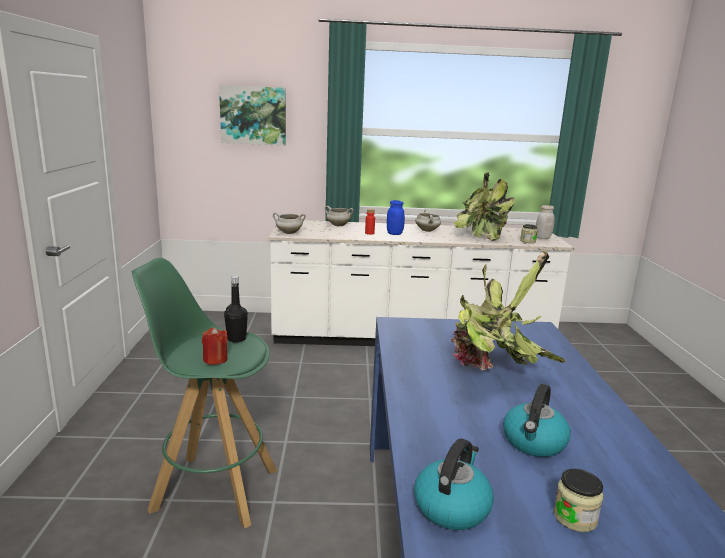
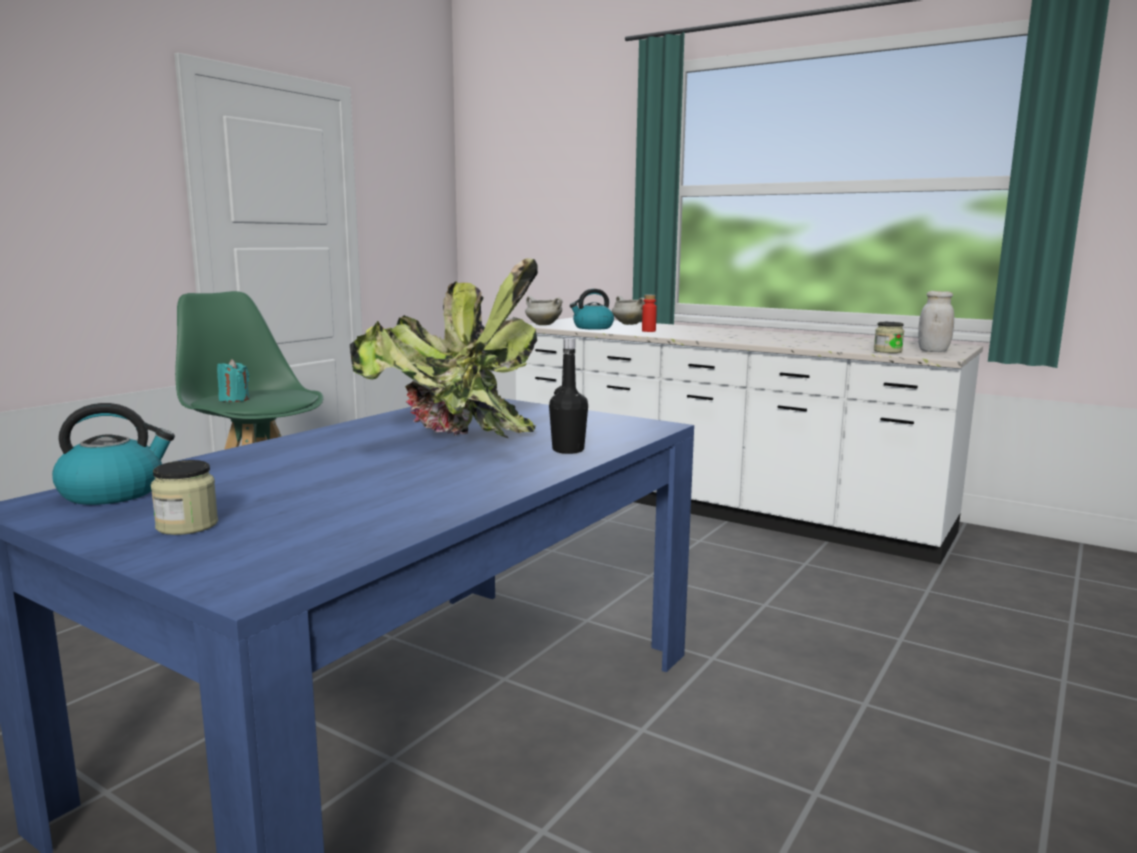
camera: 35 degrees right, 5 degrees down
(215, 359) = (234, 399): red candle -> turquoise candle
(236, 339) = (291, 392): black bottle -> black bottle (568, 450)
(253, 115) = (557, 179): picture -> none
(394, 234) = (684, 333): blue jar -> none
(427, 231) = (746, 334): white cooking pot -> none
(479, 235) = (820, 342): potted plant -> none
(534, 442) = (323, 484): kettle -> kettle (592, 327)

